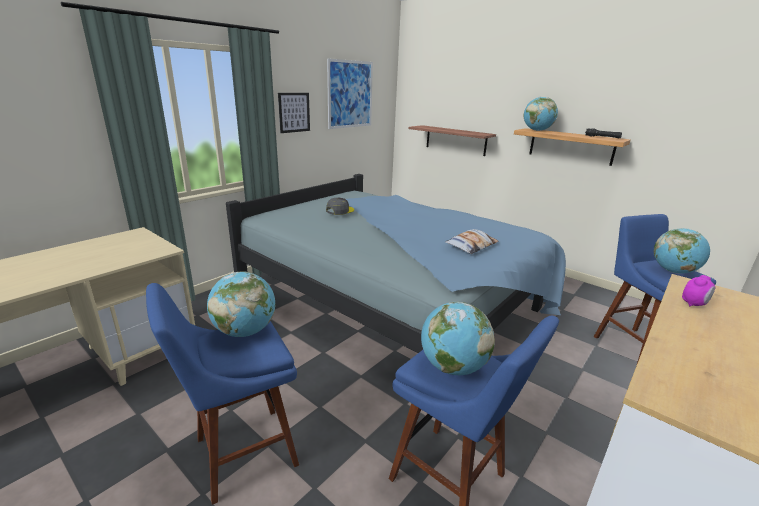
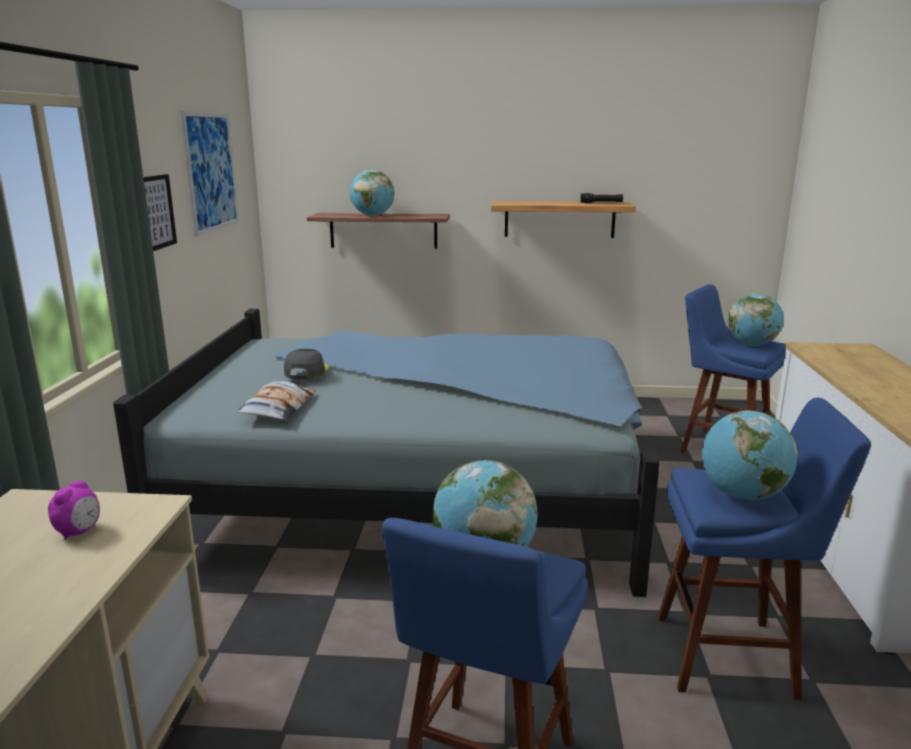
camera: 35 degrees left, 5 degrees down
(471, 245) = (552, 370): pillow -> pillow (278, 408)
(537, 130) = (517, 203): globe -> globe (373, 215)
(693, 304) = (840, 363): alarm clock -> alarm clock (79, 532)

